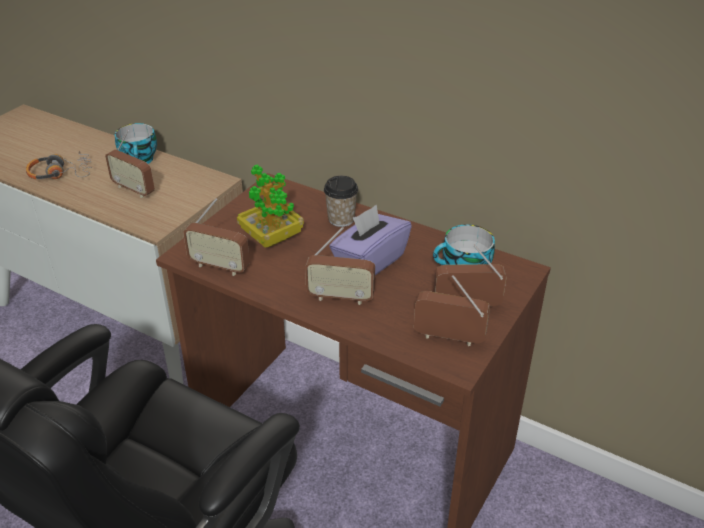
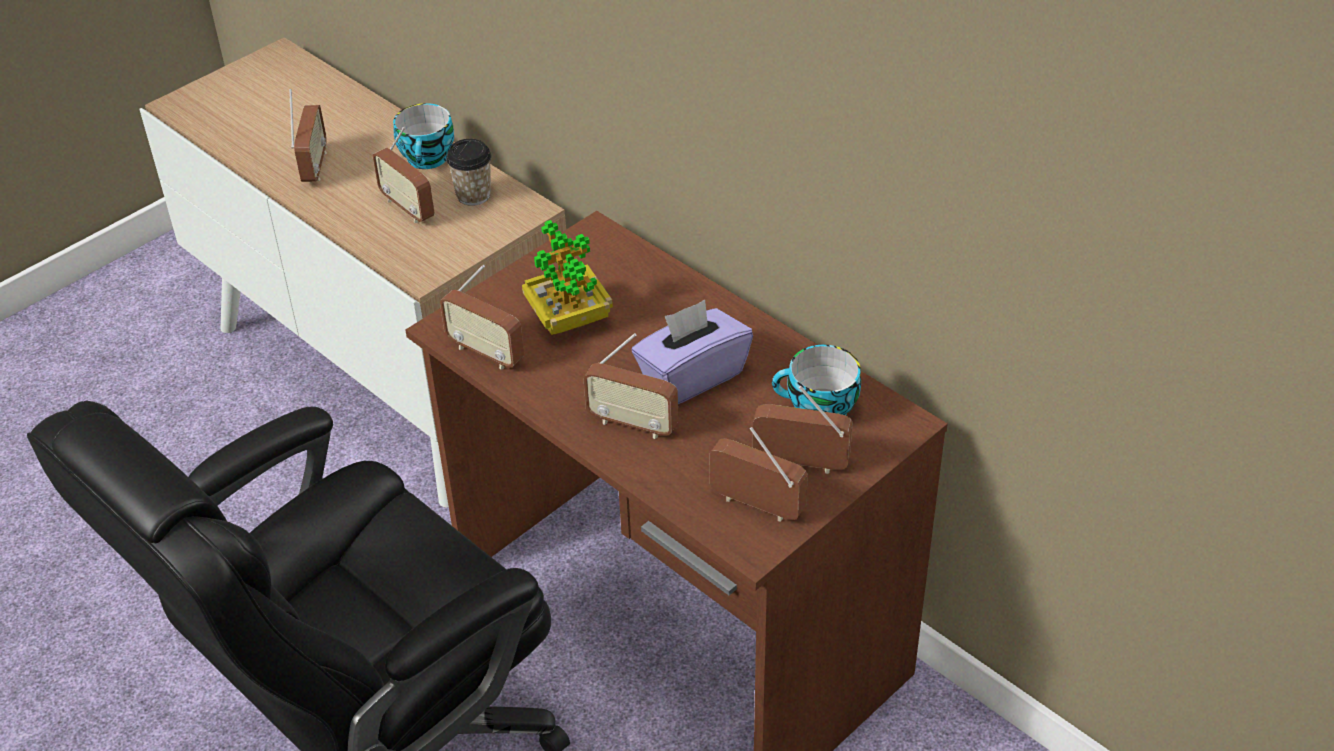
camera: 15 degrees right, 5 degrees up
(61, 173) = (314, 167): headphones -> radio
(341, 219) = (676, 303): cup -> cup (473, 195)

